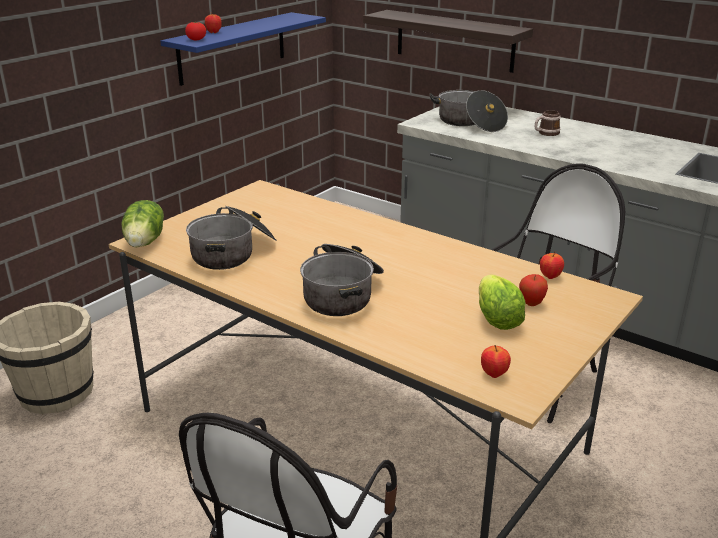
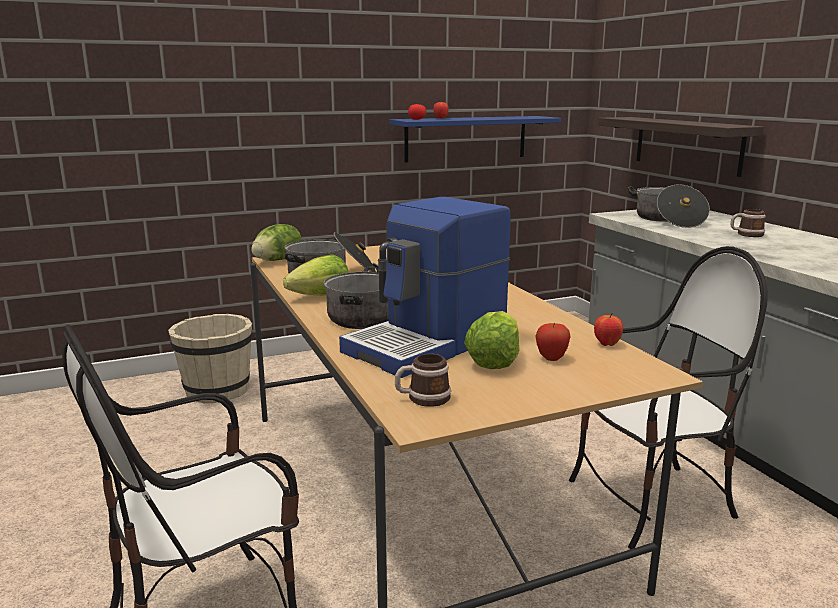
camera: 30 degrees right, 10 degrees down
(261, 283) = (321, 296): none -> lettuce
(427, 315) = (428, 344): none -> coffee machine
(494, 374) = (423, 398): apple -> mug

